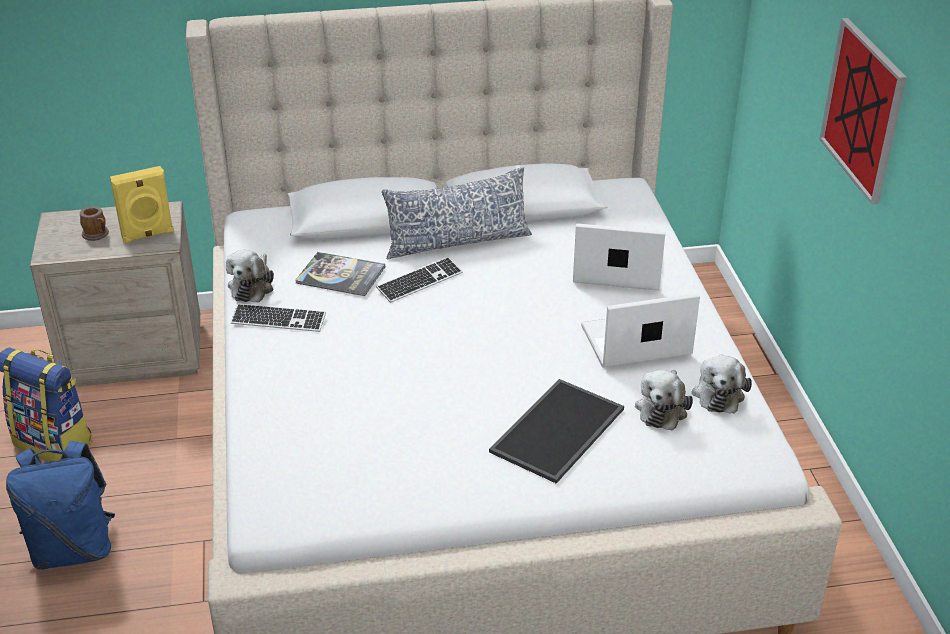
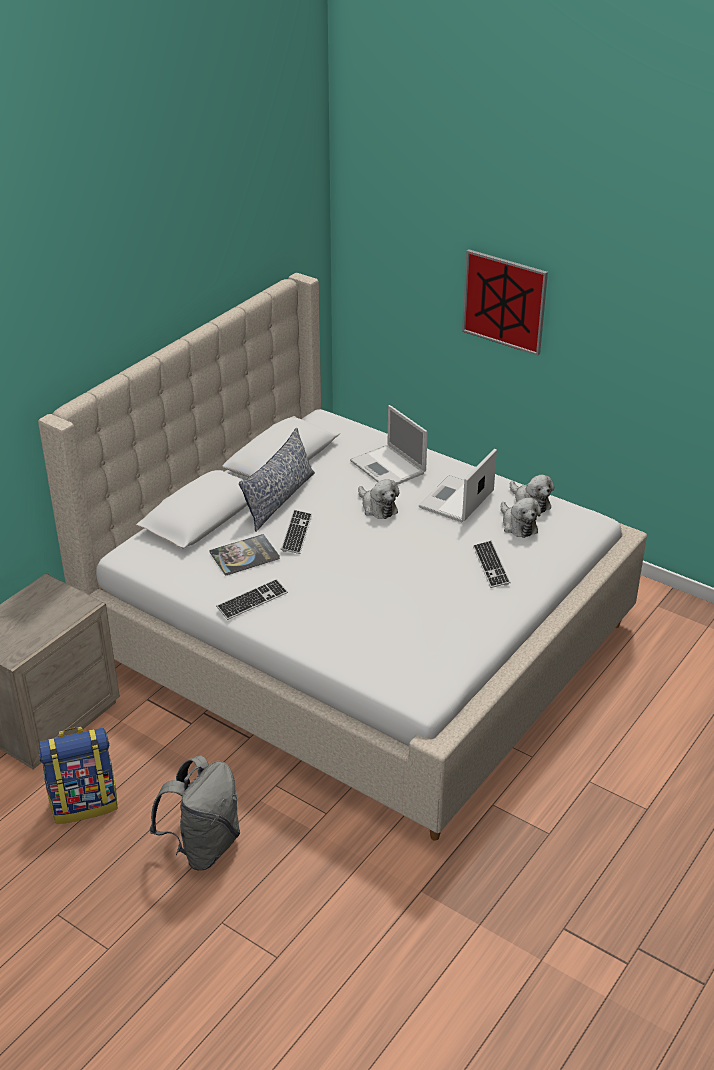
camera: 45 degrees left, 0 degrees up
(74, 549) = (203, 846): blue backpack -> grey backpack
(97, 235) = (25, 626): mug -> none
(148, 235) = (63, 606): yellow speaker -> none
(252, 286) = (201, 592): plush toy -> plush toy (377, 507)
(558, 432) = (491, 565): tray -> keyboard
(616, 269) = (389, 467): laptop -> laptop turned 90 degrees counterclockwise

